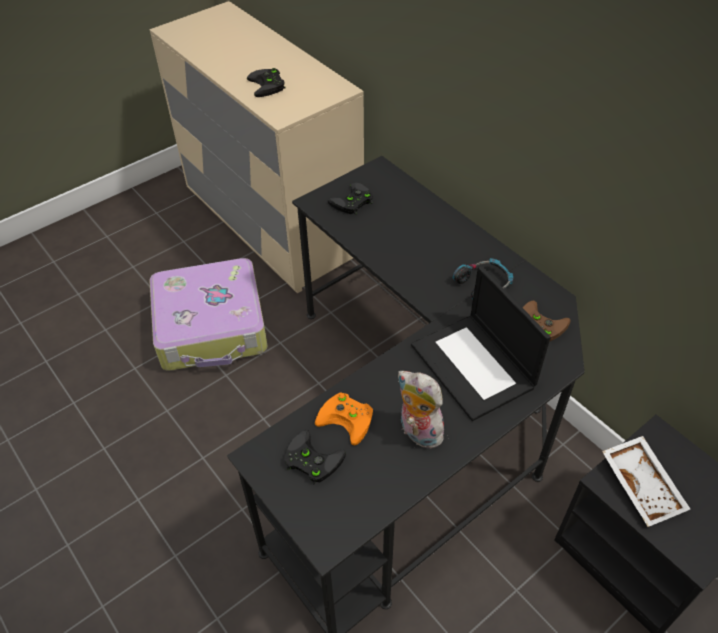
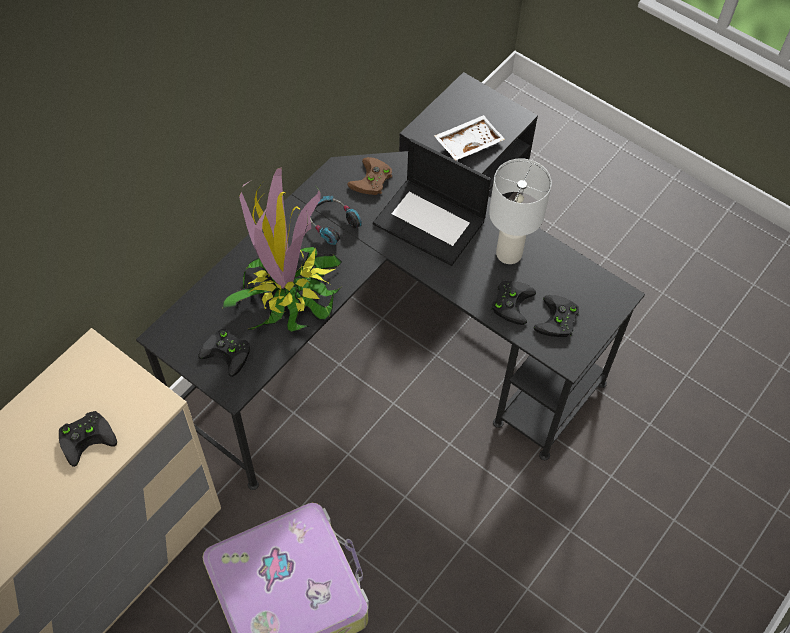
camera: 105 degrees left, 10 degrees up
(348, 419) = (511, 302): orange game controller -> black game controller
(406, 244) = (288, 292): none -> potted plant
(417, 432) = (508, 253): plush toy -> white table lamp
(474, 366) = (431, 222): laptop -> laptop turned 75 degrees clockwise

